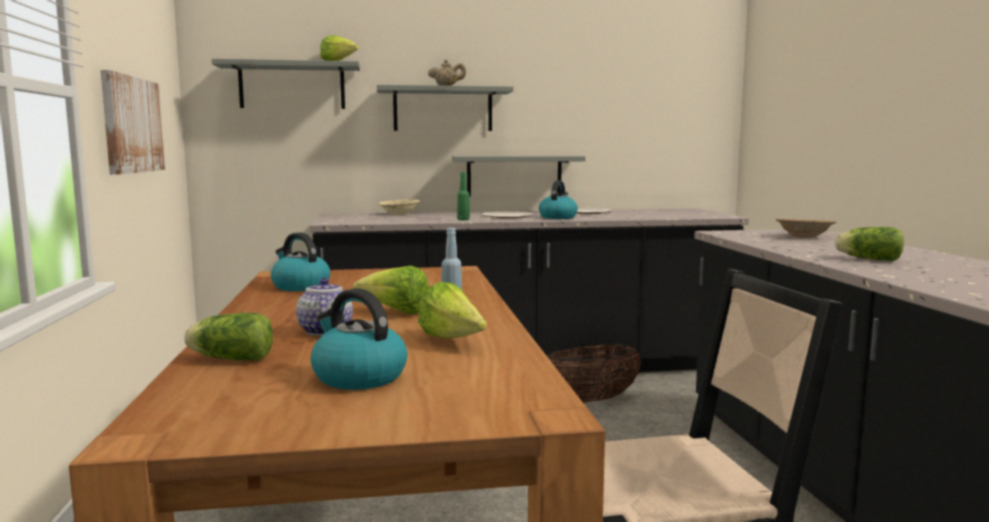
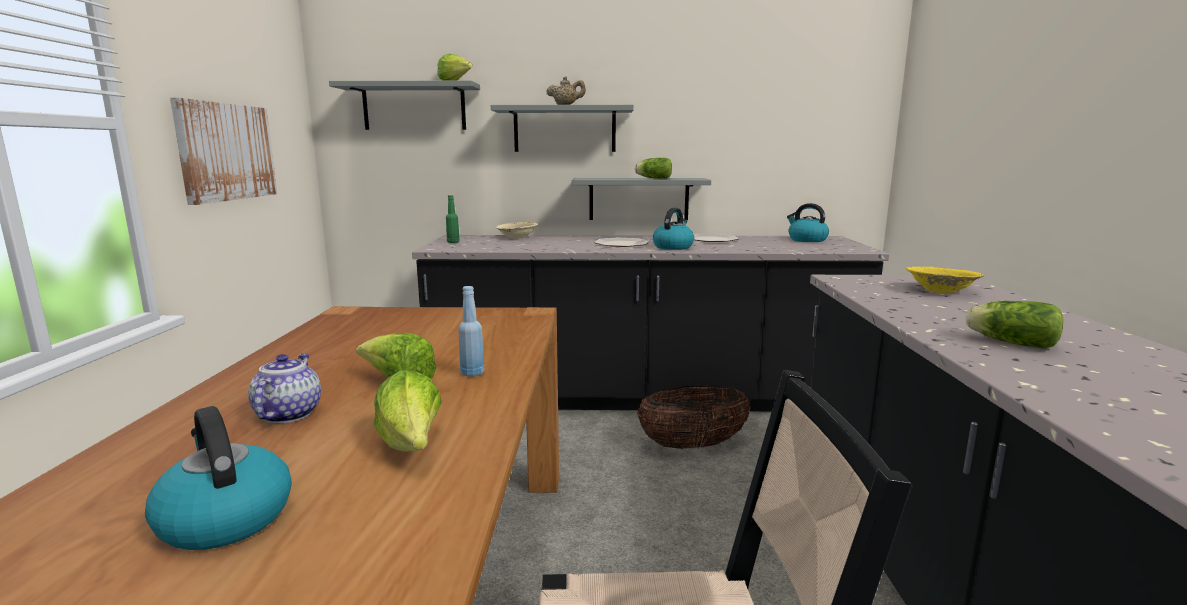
camera: 10 degrees right, 5 degrees up
(229, 359) = (128, 462): lettuce -> lettuce (653, 178)
(300, 286) = (345, 332): kettle -> kettle (806, 240)
(463, 219) = (570, 248): green bottle -> green bottle (453, 242)
(804, 236) = (940, 291): brown bowl -> yellow bowl

